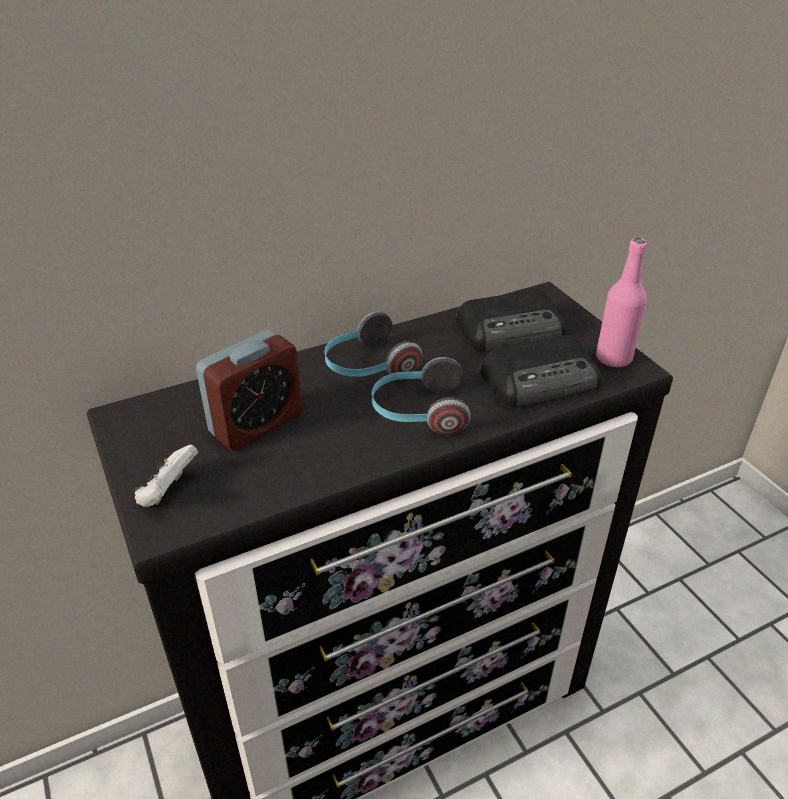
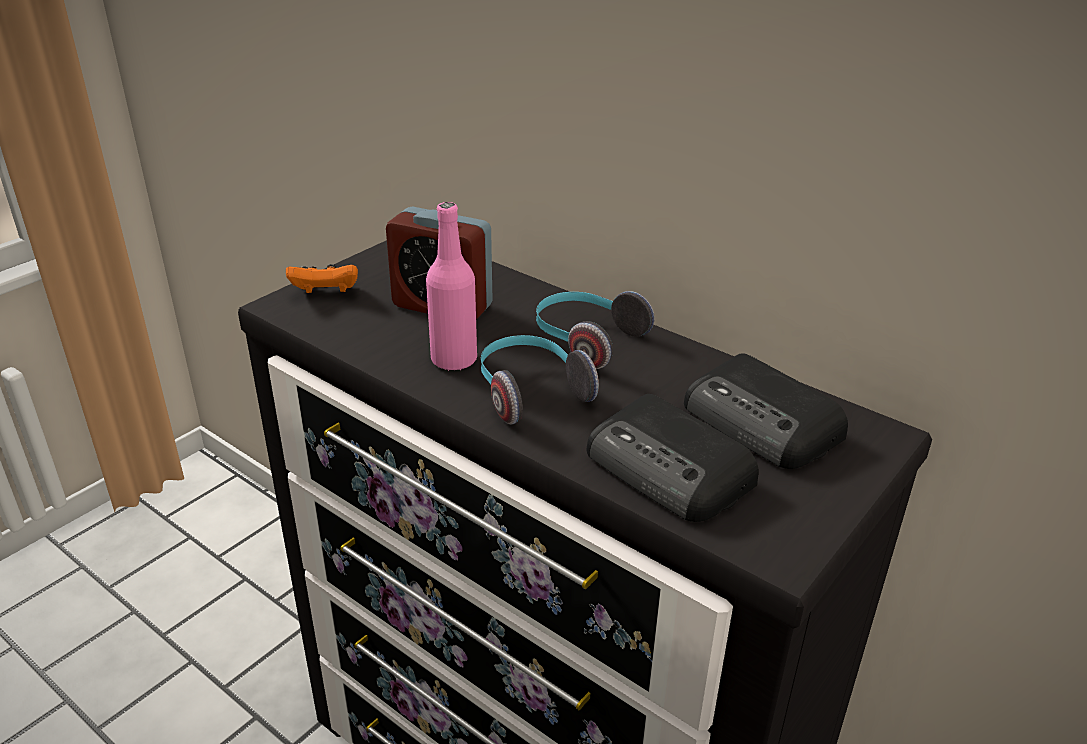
camera: 65 degrees right, 5 degrees down
(168, 492) = (326, 293): white game controller -> orange game controller
(613, 358) = (784, 528): pink bottle -> pink bottle (454, 360)

